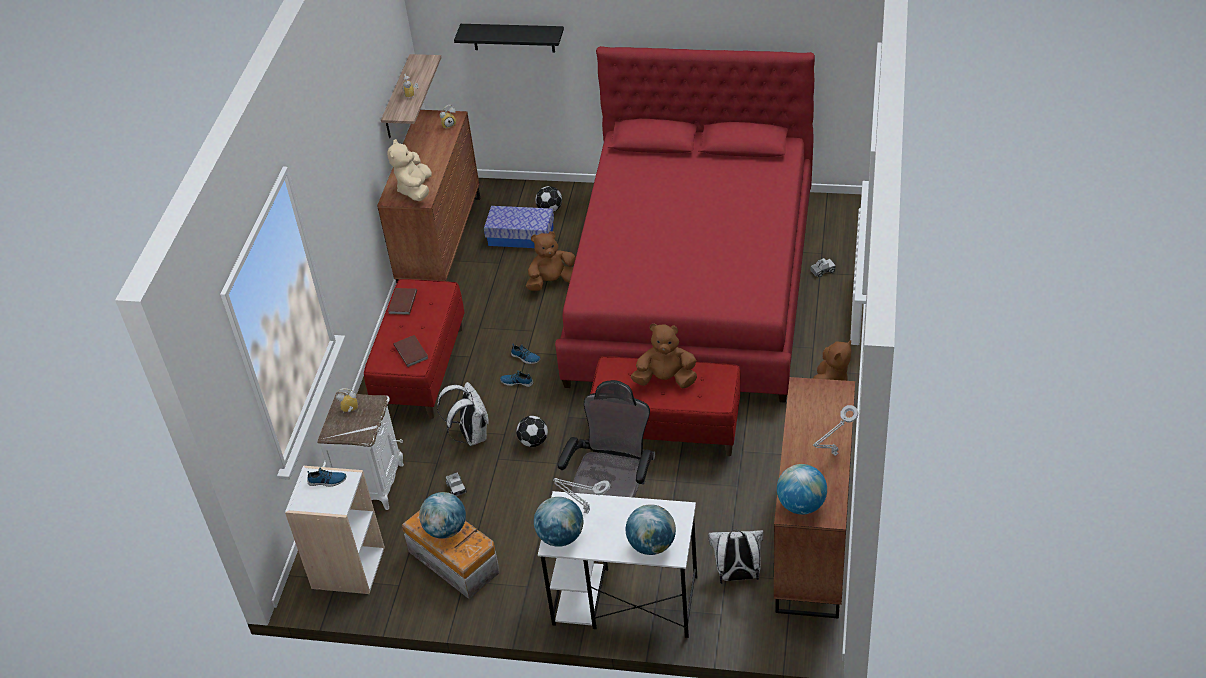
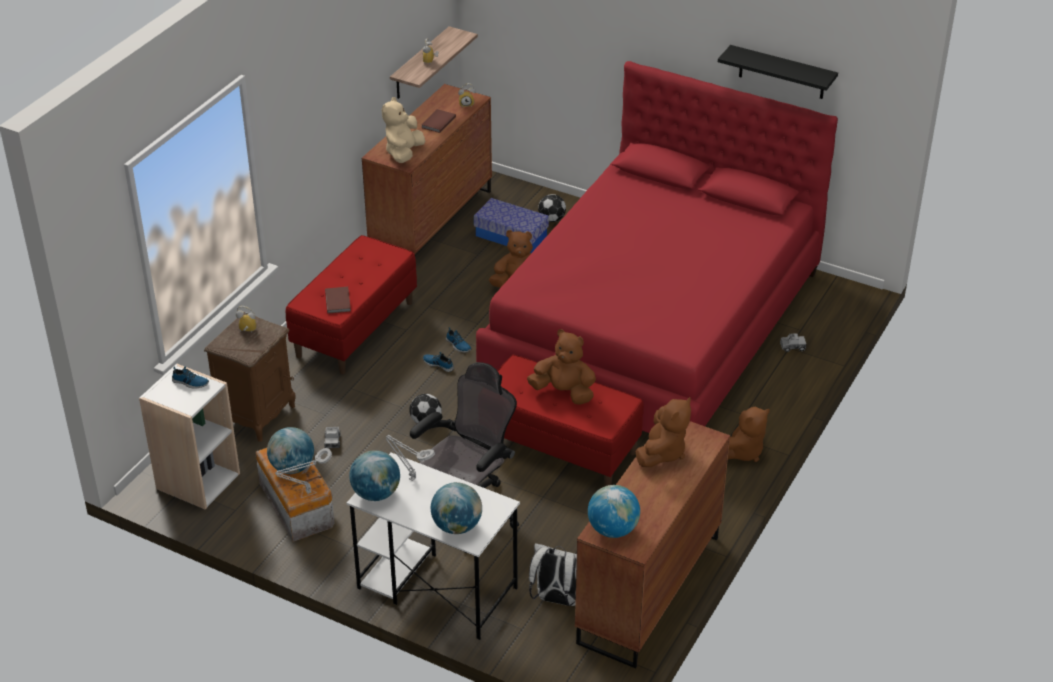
camera: 15 degrees right, 5 degrees down
(373, 484) = (258, 416): white nightstand -> brown nightstand
(402, 303) = (352, 256): brown book -> brown book (437, 122)
(471, 435) = (370, 399): white backpack -> none
(513, 37) = (551, 33): black shelf -> black shelf (782, 72)
(805, 416) = (662, 452): none -> brown plush toy
(833, 455) = (670, 494): grey table lamp -> grey table lamp (306, 492)

